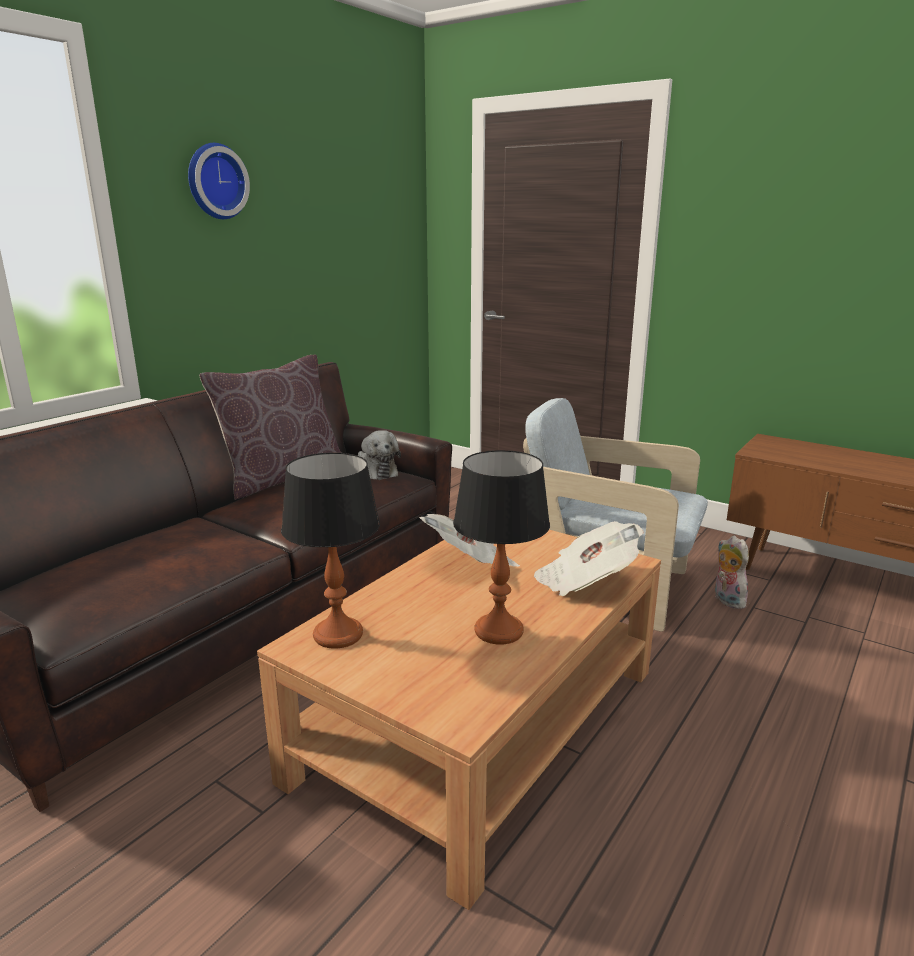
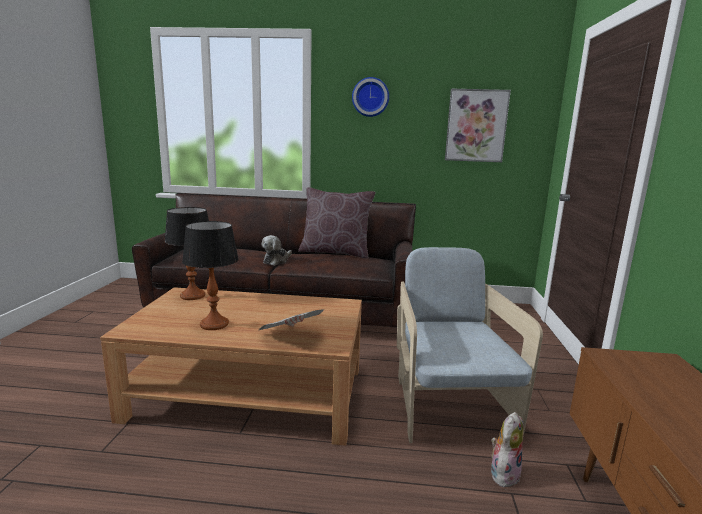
camera: 60 degrees right, 5 degrees down
(355, 227) = (476, 126): none -> picture
(375, 471) = (373, 265): plush toy -> plush toy (276, 261)
(470, 564) = (285, 306): newspaper -> none

